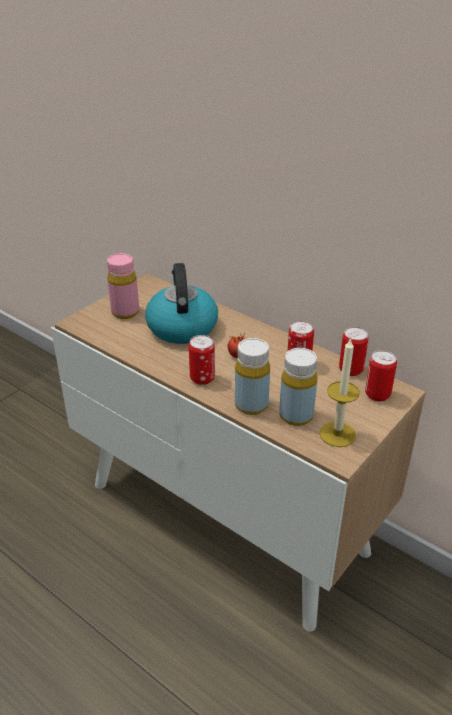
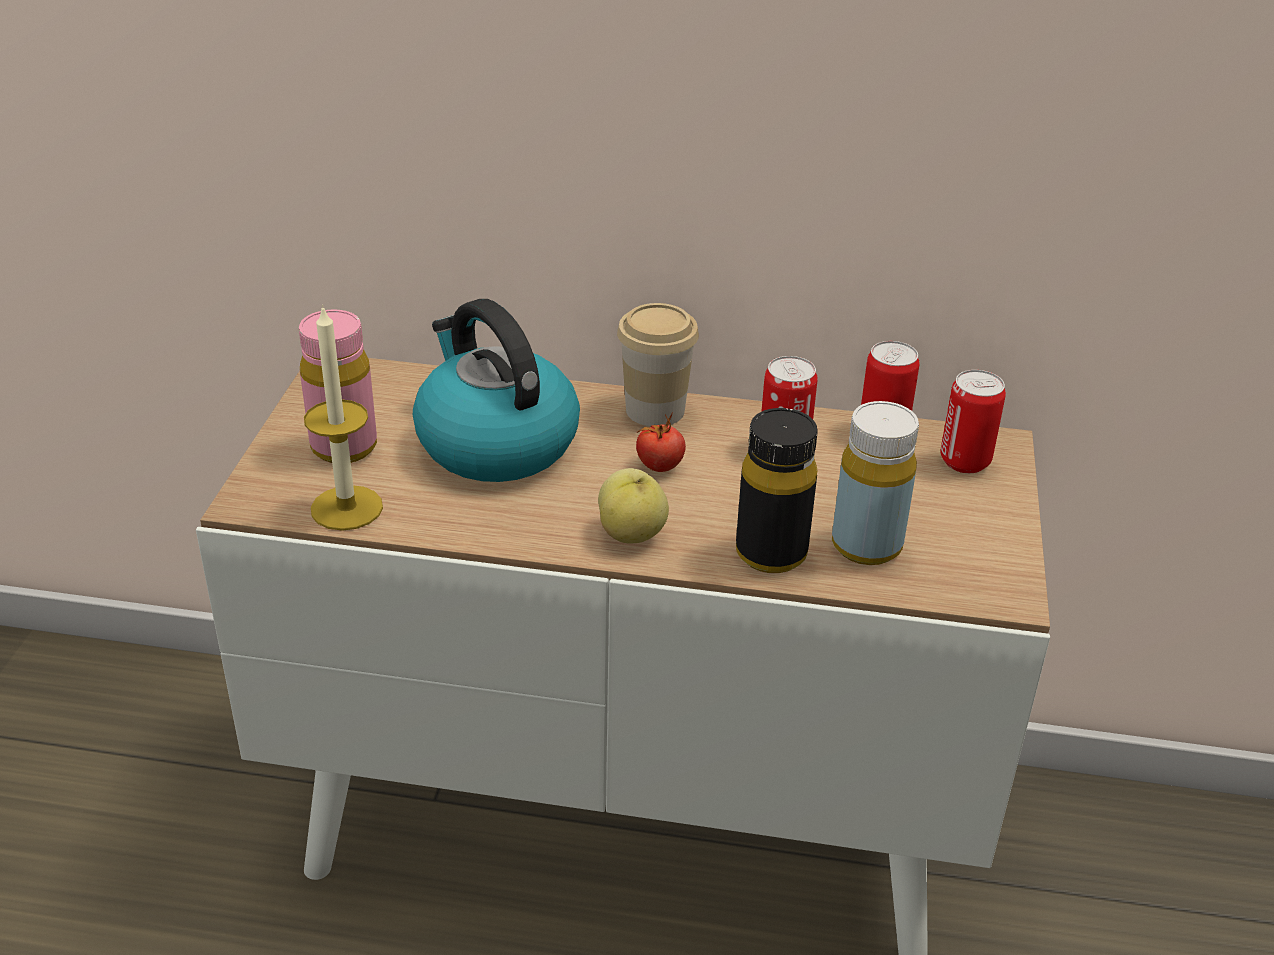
camera: 30 degrees left, 0 degrees up
(202, 378) = (632, 533): can -> apple
(251, 405) = (771, 553): yellow bottle -> black bottle
(257, 332) = (655, 410): none -> cup
(337, 434) = (964, 554): candle -> candle (346, 508)

